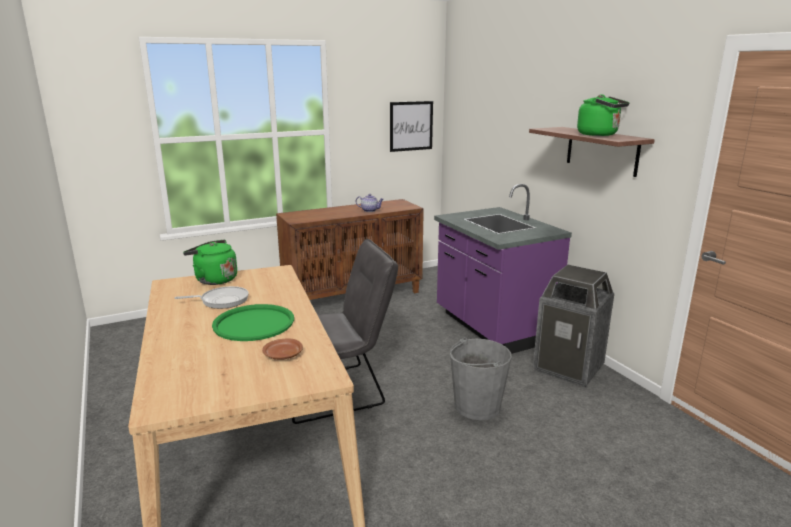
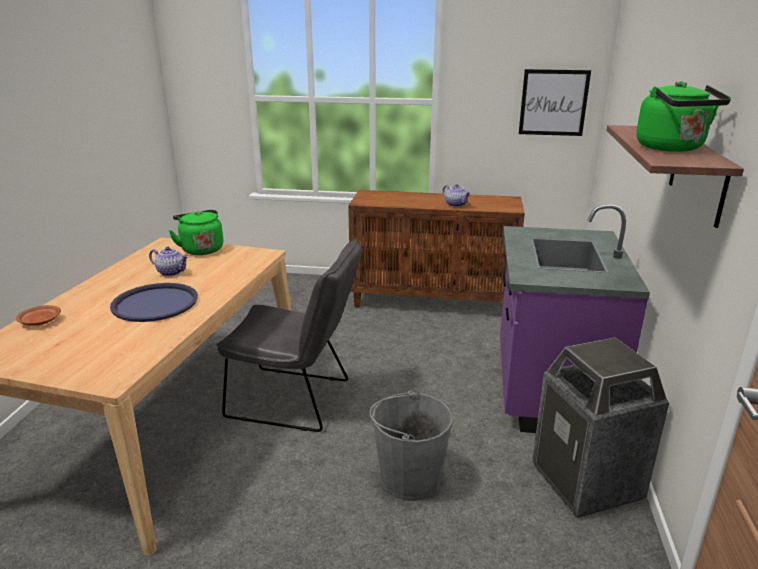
camera: 35 degrees right, 5 degrees up
(222, 301) = (172, 272): frying pan -> teapot
(253, 323) = (155, 303): green tray -> blue tray
(283, 355) = (121, 344): brown plate -> brown plate (40, 321)

